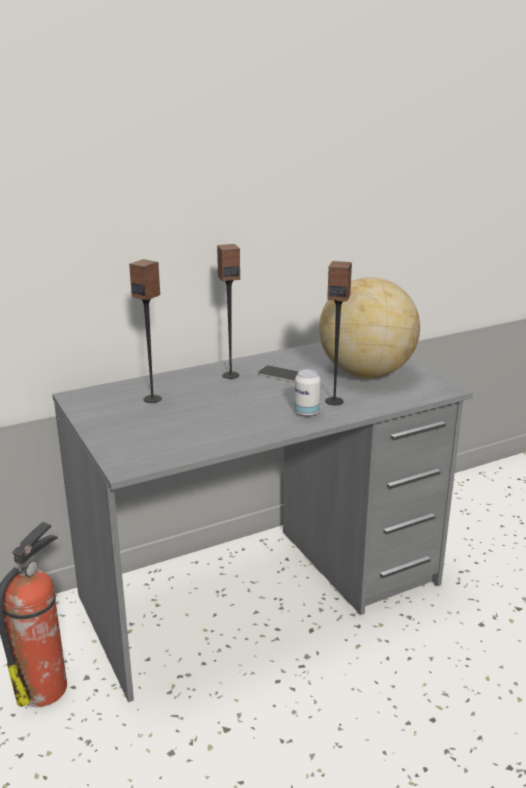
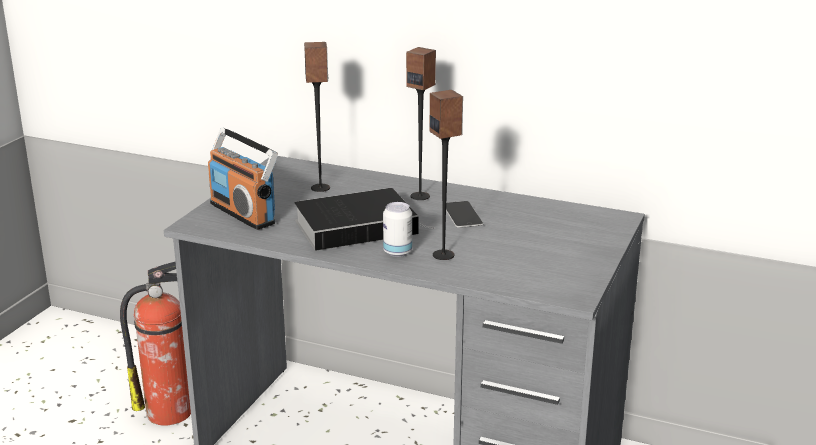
camera: 50 degrees right, 0 degrees up
(143, 440) = (243, 213): none -> radio
(242, 409) = (359, 226): none -> book
(365, 373) = (536, 247): globe -> none

